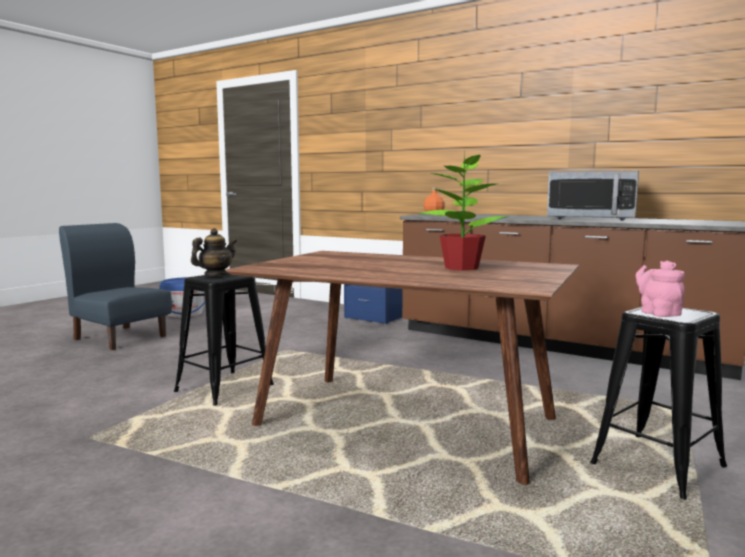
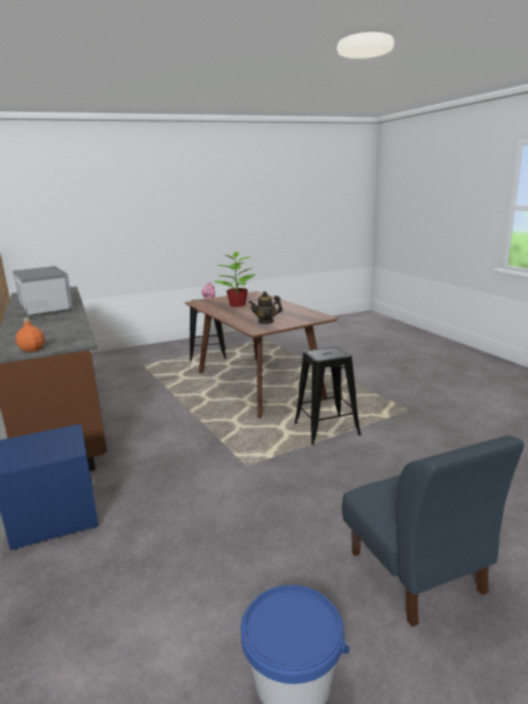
camera: 145 degrees left, 10 degrees up
(215, 275) = (329, 355): teapot -> teapot (266, 322)

